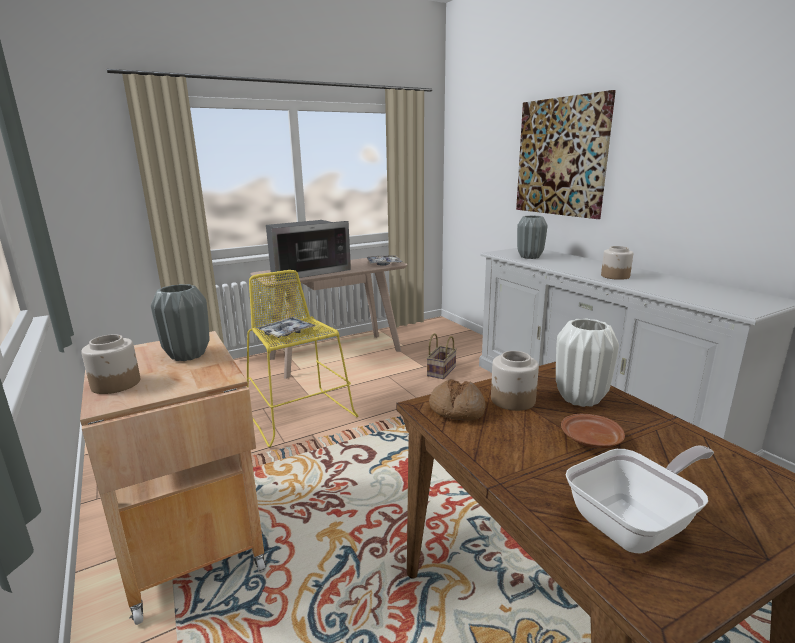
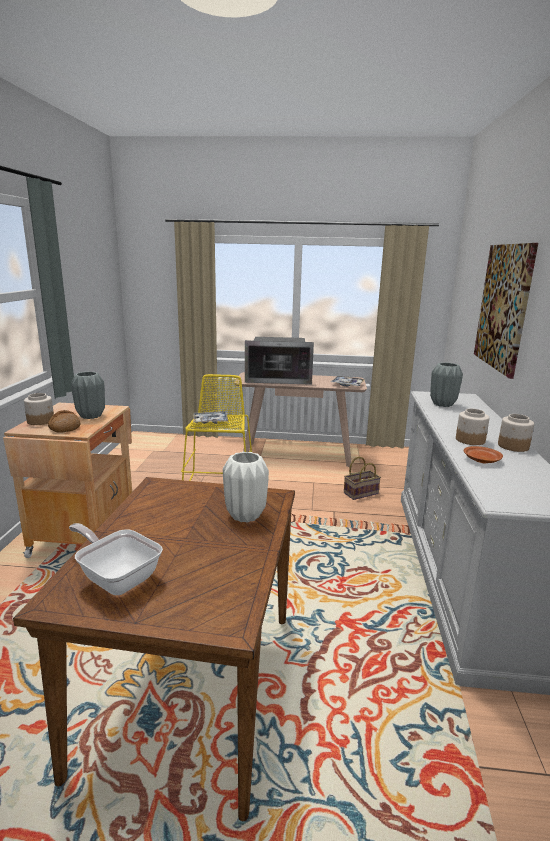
camera: 35 degrees right, 0 degrees up
(456, 409) = (165, 492): bread -> bread (64, 427)
(512, 400) = (204, 500): jar -> jar (513, 446)
(590, 440) = (192, 536): brown plate -> brown plate (481, 460)
(636, 524) = (117, 577): frying pan -> frying pan turned 150 degrees counterclockwise

